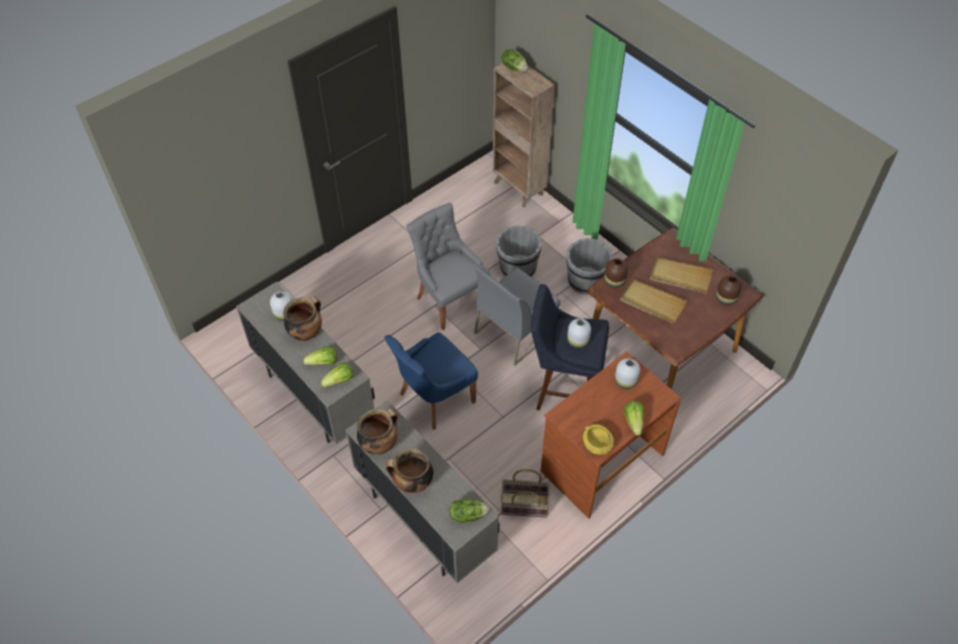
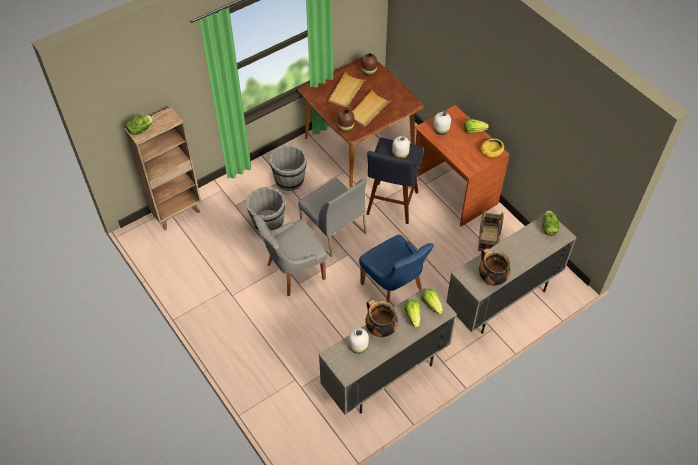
camera: 85 degrees left, 0 degrees up
(412, 483) = (524, 259): cooking pot -> none

